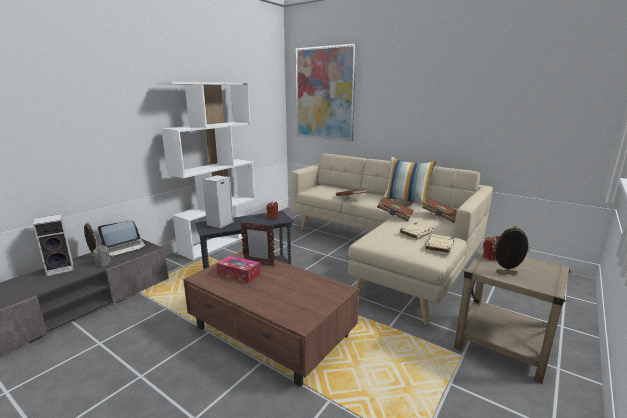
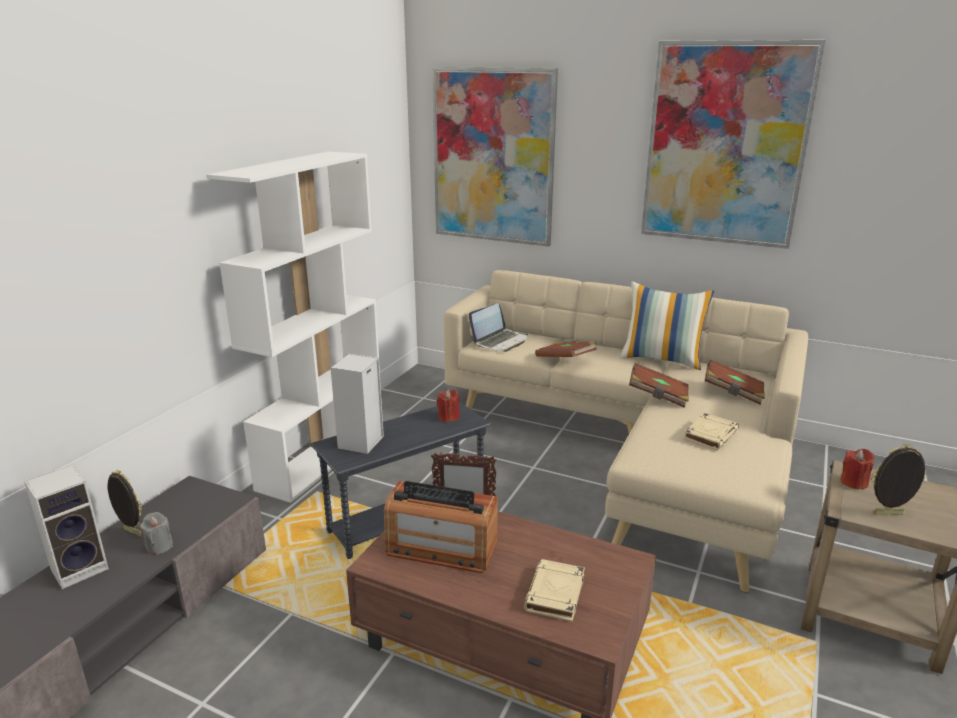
camera: 10 degrees left, 5 degrees up
(125, 248) = (181, 505): laptop -> laptop (500, 341)
(239, 274) = (441, 548): tissue box -> radio
(439, 247) = (759, 462): beige book -> beige book (555, 594)
(444, 79) = (725, 145): none -> picture

